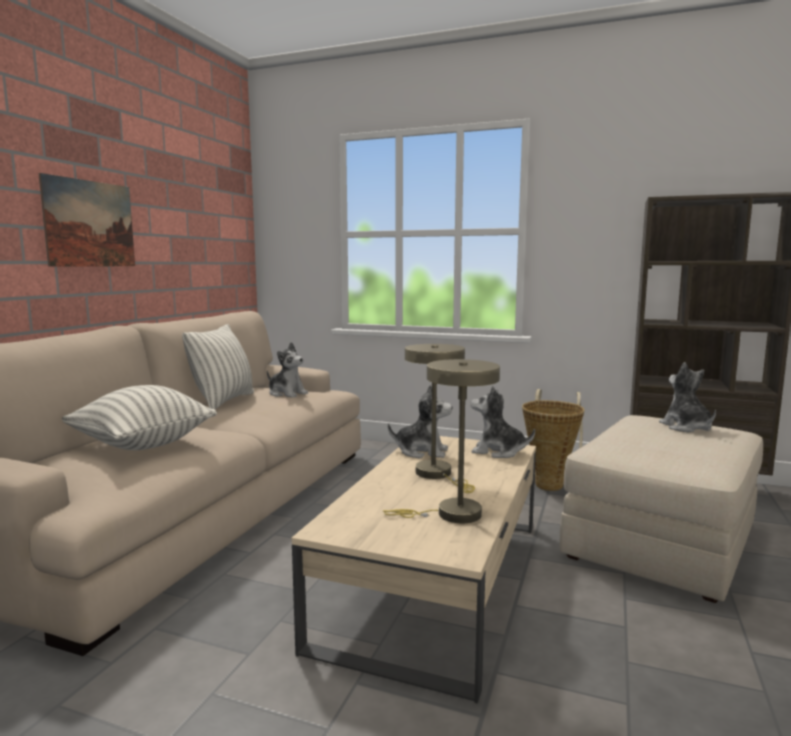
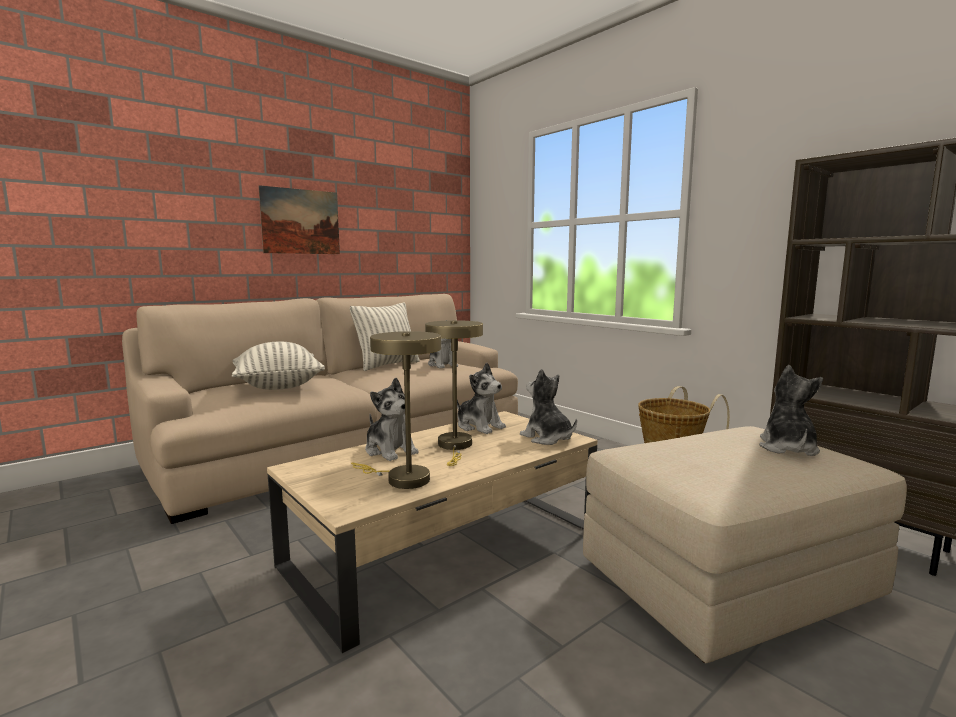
camera: 30 degrees right, 0 degrees up
(386, 491) = (390, 450): none -> plush toy

